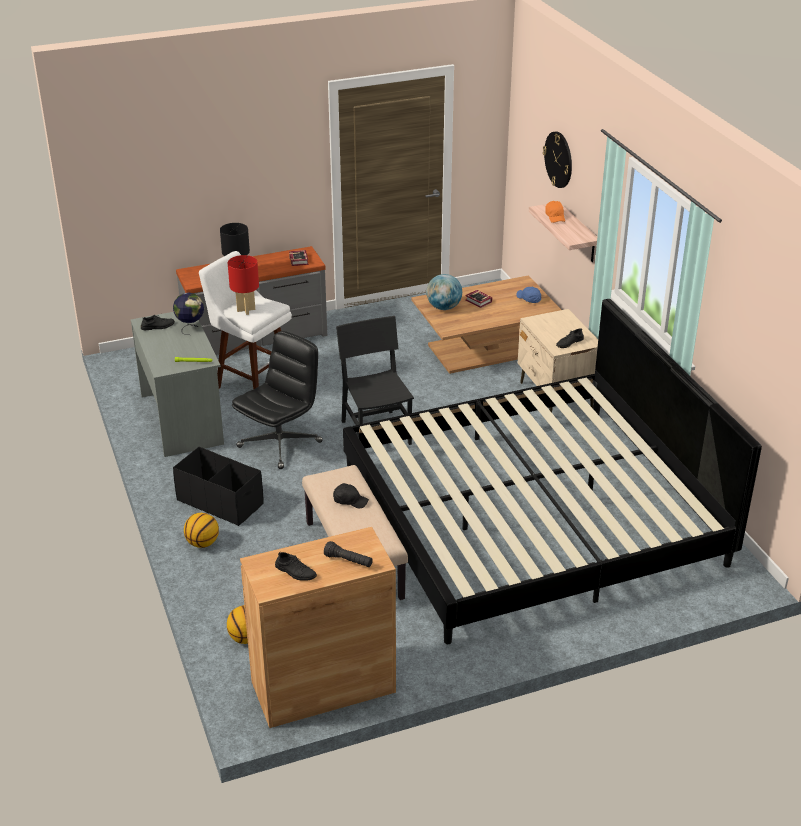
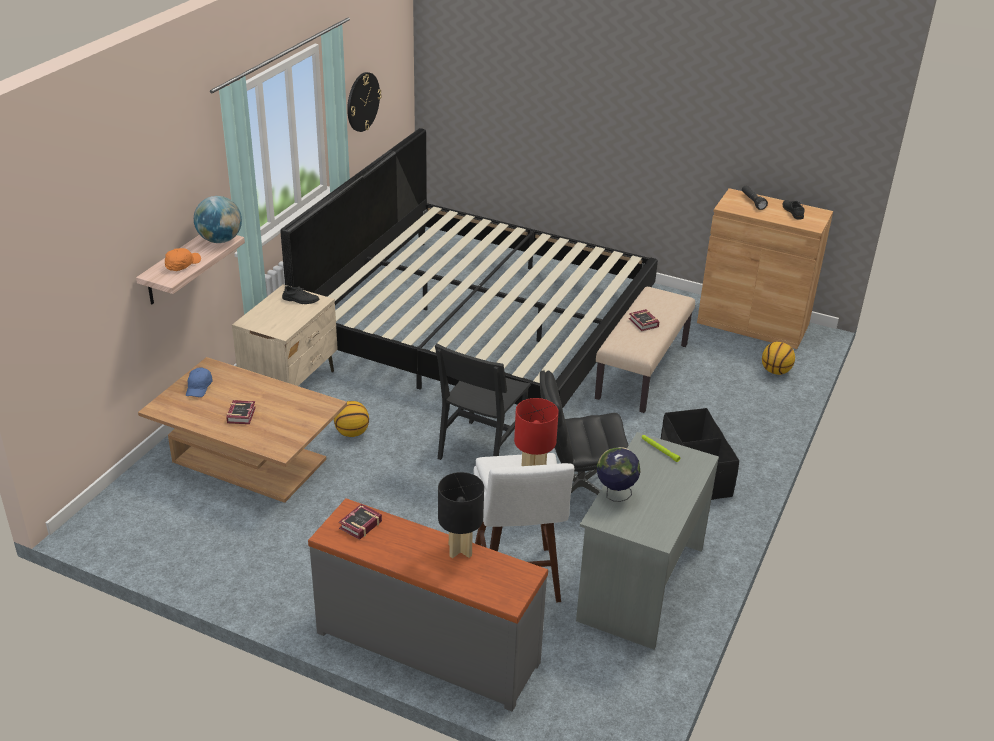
camera: 135 degrees left, 0 degrees up
(158, 326) = (648, 520): black shoe -> none
(203, 543) = (744, 448): basketball -> basketball (352, 433)
(350, 501) = (643, 323): black cap -> book
(443, 307) = (283, 429): globe -> globe (220, 240)
(558, 159) = (121, 229): wall clock -> wall clock (362, 101)

